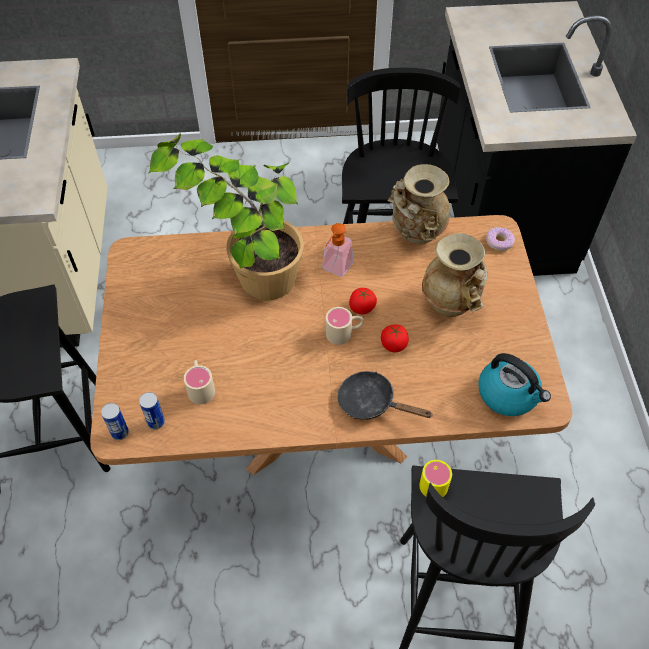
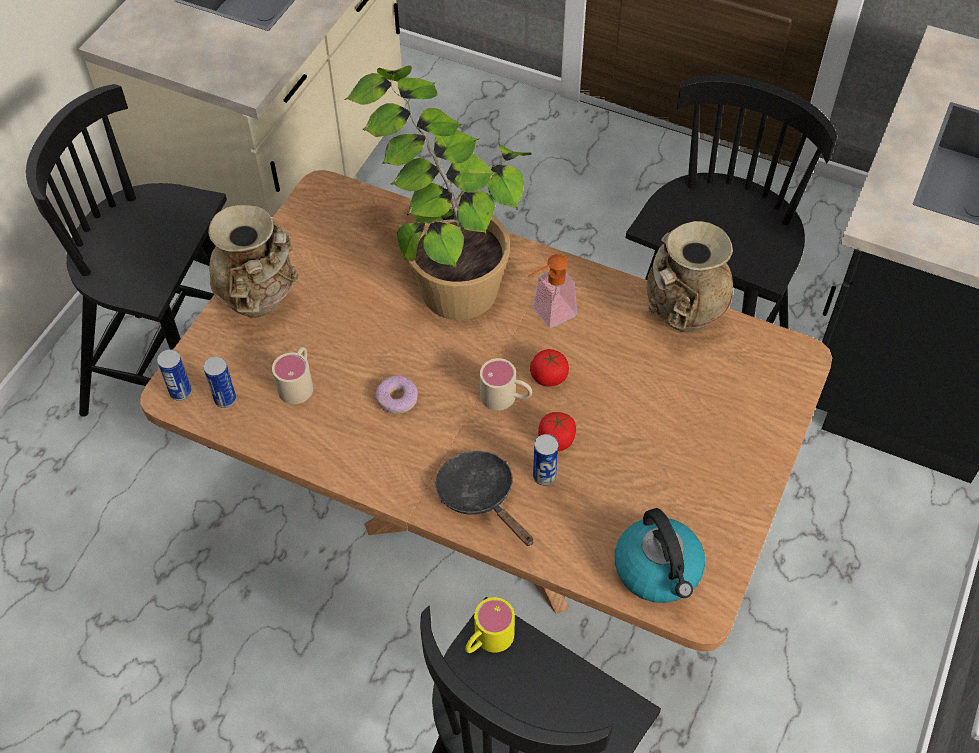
camera: 30 degrees right, 0 degrees up
(402, 370) = (544, 476): none -> can
(451, 303) = (665, 423): beige vase -> beige vase (261, 301)
(499, 242) = (787, 374): donut -> donut (397, 399)

